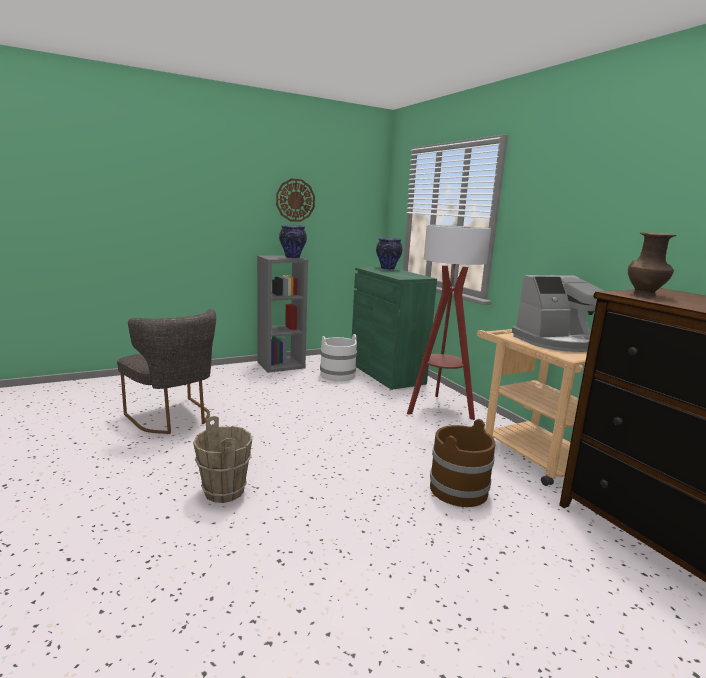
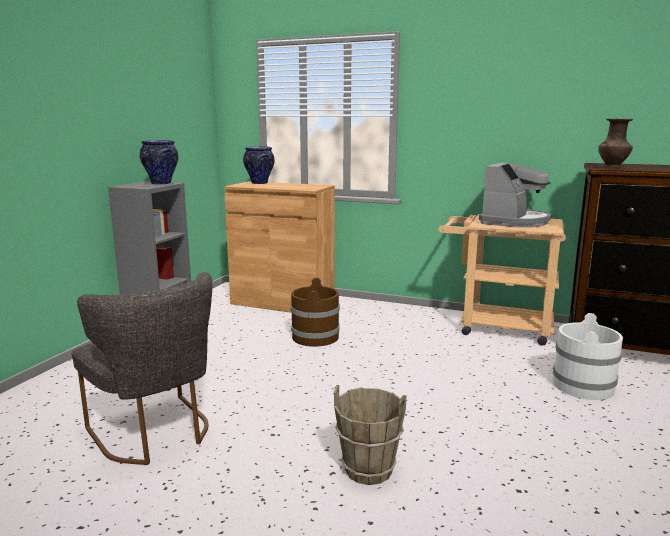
camera: 40 degrees left, 0 degrees up
(173, 418) = (156, 434): grey chair -> grey chair turned 45 degrees clockwise
(295, 200) = (135, 106): wall clock -> none
(337, 375) = (242, 319): white bucket -> white bucket (582, 385)
(386, 373) = (283, 302): green cabinet -> brown cabinet
(439, 409) = (383, 318): floor lamp -> none
(458, 490) = (510, 373): brown bucket -> brown bucket (315, 337)

